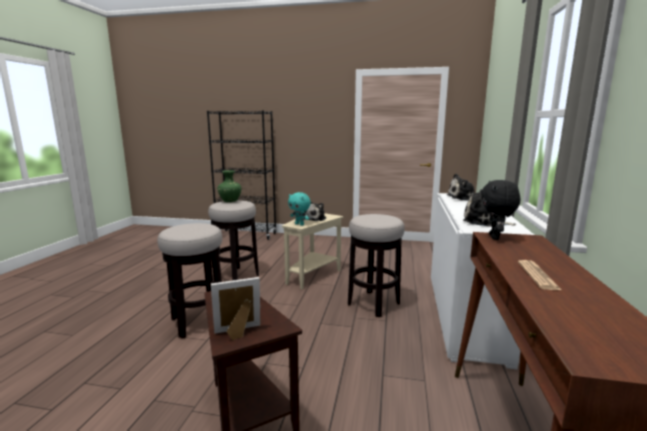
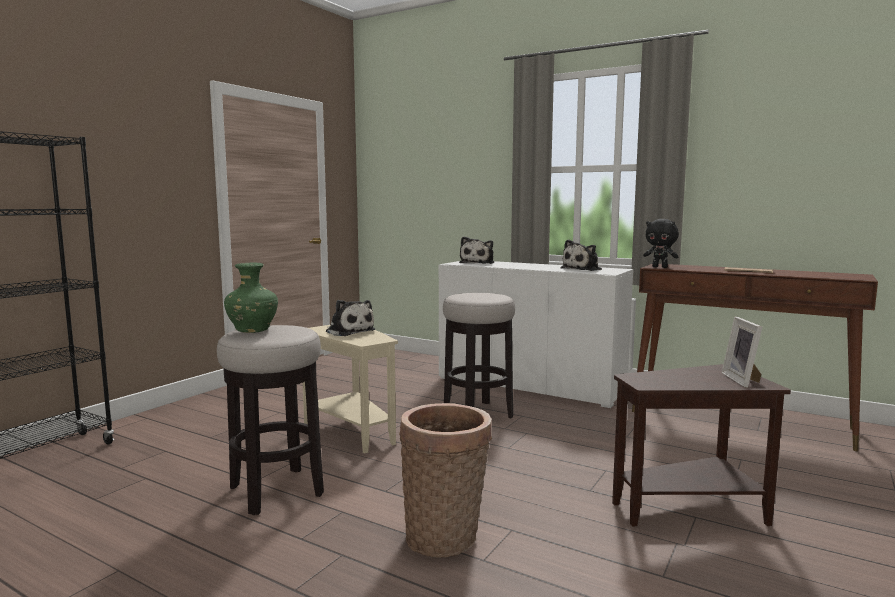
camera: 70 degrees left, 5 degrees down
(198, 322) = (445, 536): stool -> basket
(300, 224) = (373, 339): turquoise plush toy -> none

